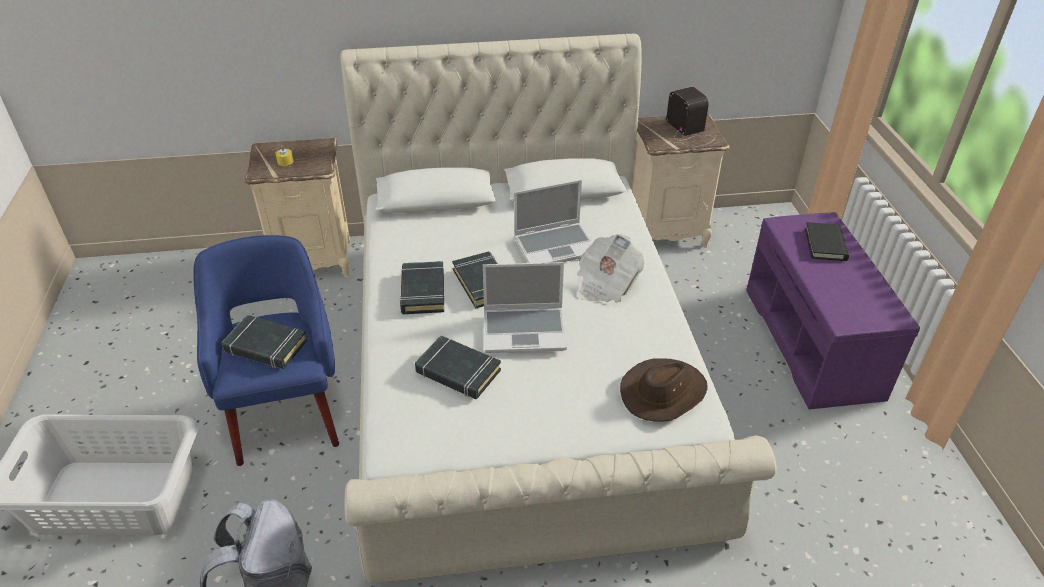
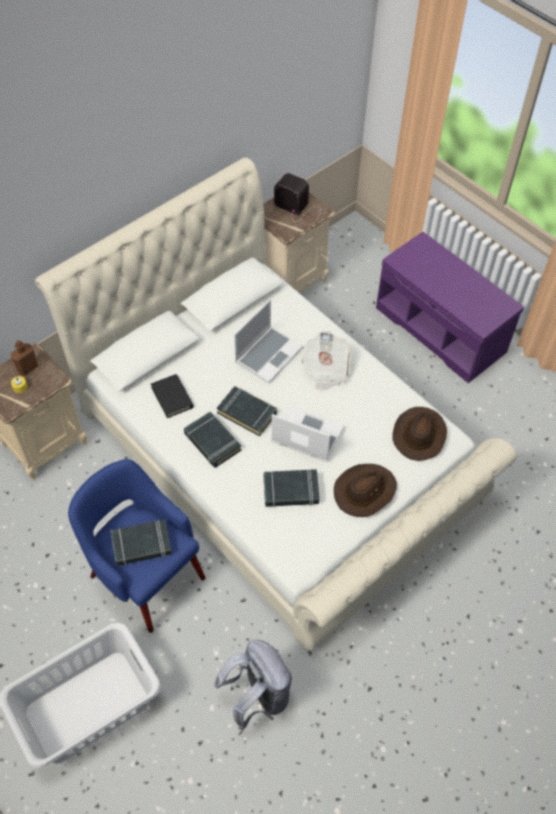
camera: 35 degrees left, 15 degrees up
(307, 151) = (27, 368): none -> brown bottle
(525, 330) = (306, 435): laptop -> laptop turned 120 degrees counterclockwise
(543, 416) = (365, 491): none -> brown hat
(825, 244) = (434, 264): black book -> black book (172, 397)

